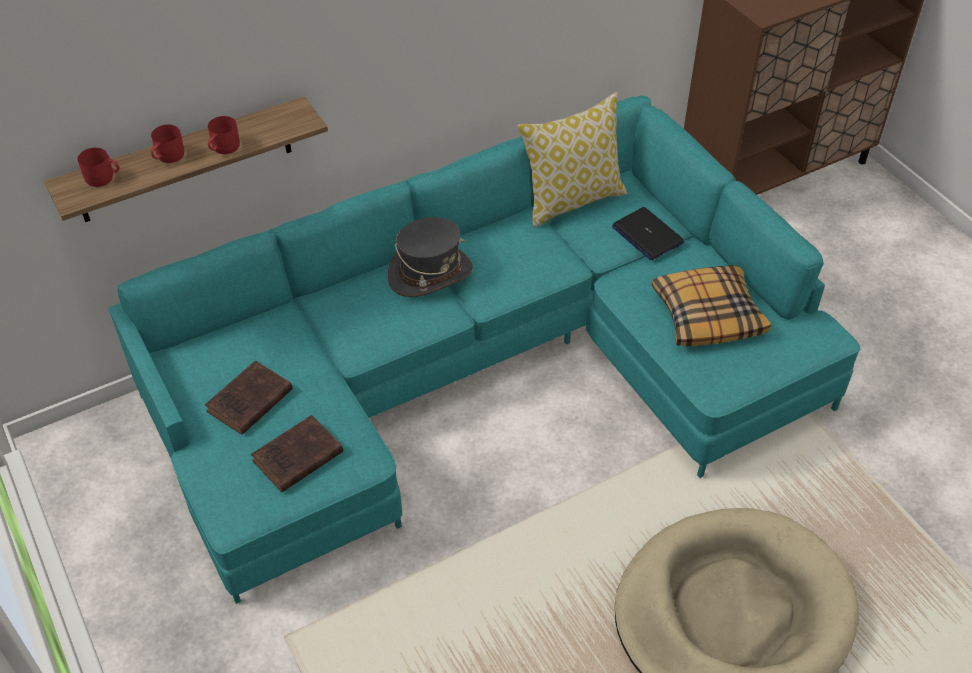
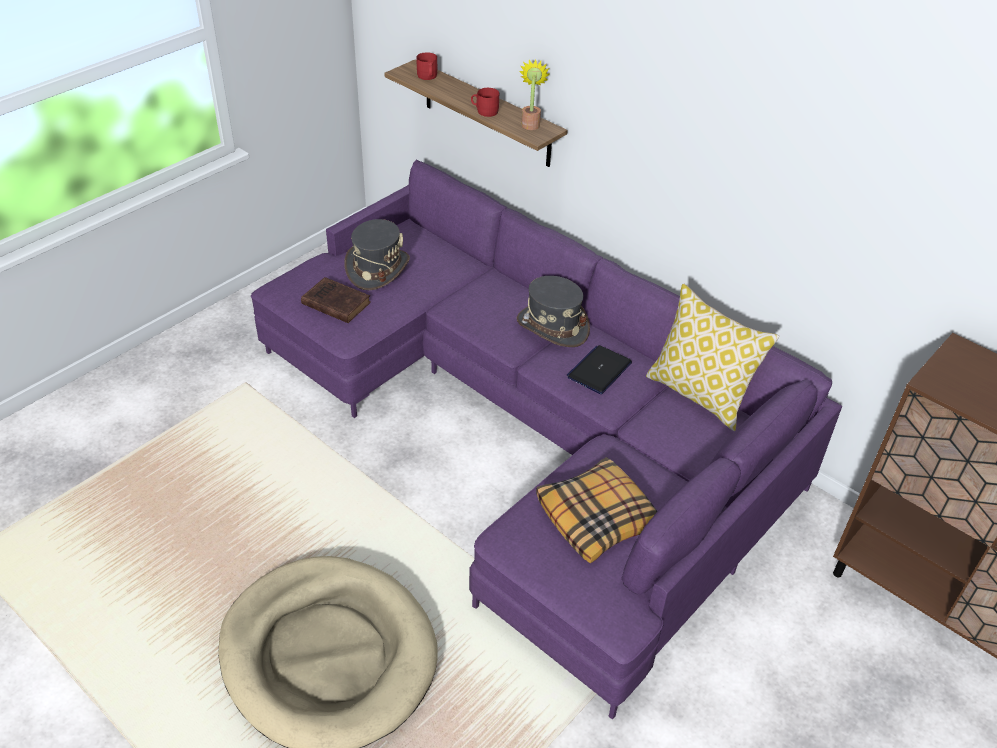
camera: 70 degrees right, 5 degrees down
(167, 156) = (462, 93): red mug -> none
(248, 402) = (377, 268): brown book -> grey hat
(274, 119) = (531, 123): none -> potted plant
(484, 369) = (533, 430): turquoise sofa -> purple sofa
(647, 235) = (684, 455): laptop -> laptop (599, 370)

